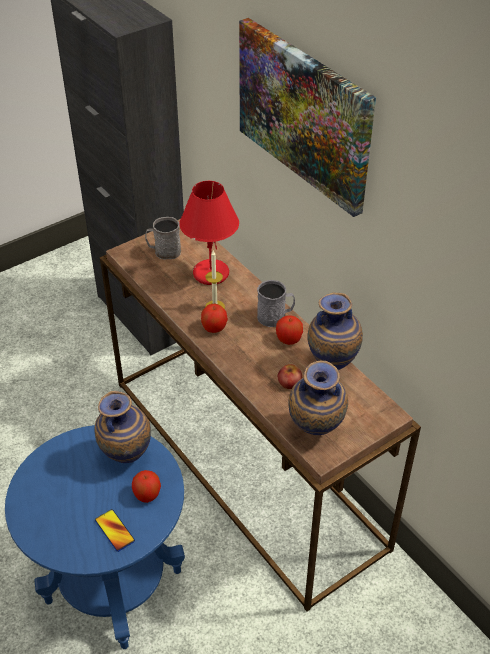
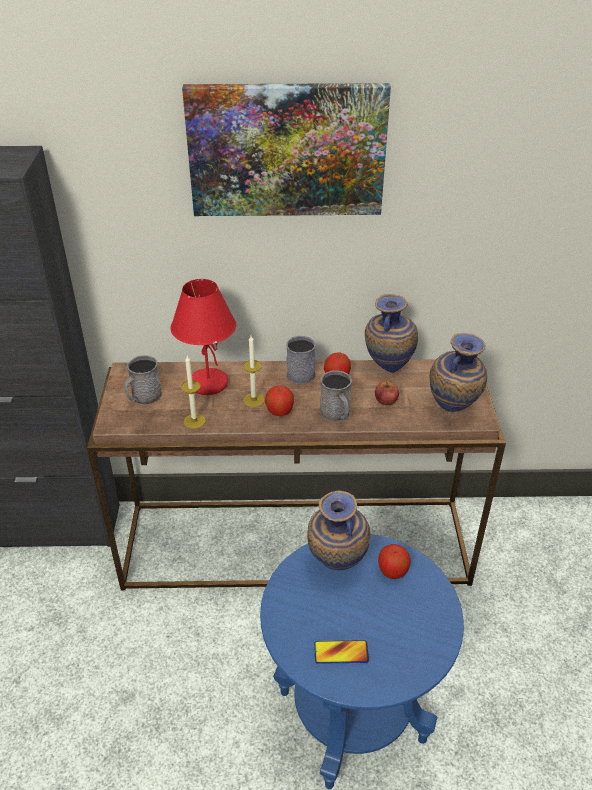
camera: 55 degrees left, 5 degrees down
(114, 530) = (418, 615): phone -> phone (341, 652)
(162, 289) = (194, 421): none -> candle
(242, 361) = (337, 414): none -> grey mug

